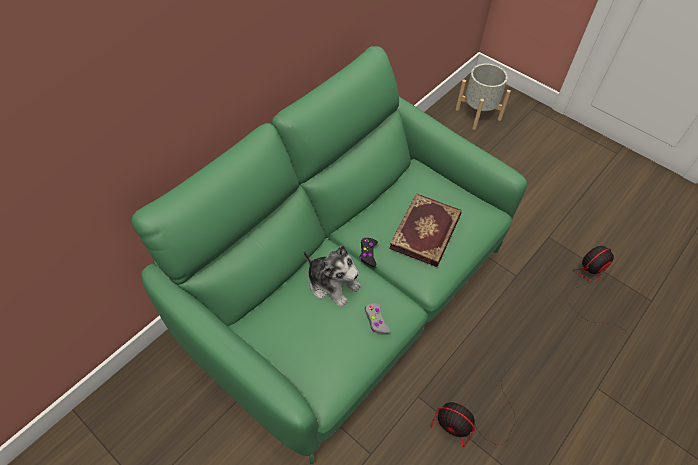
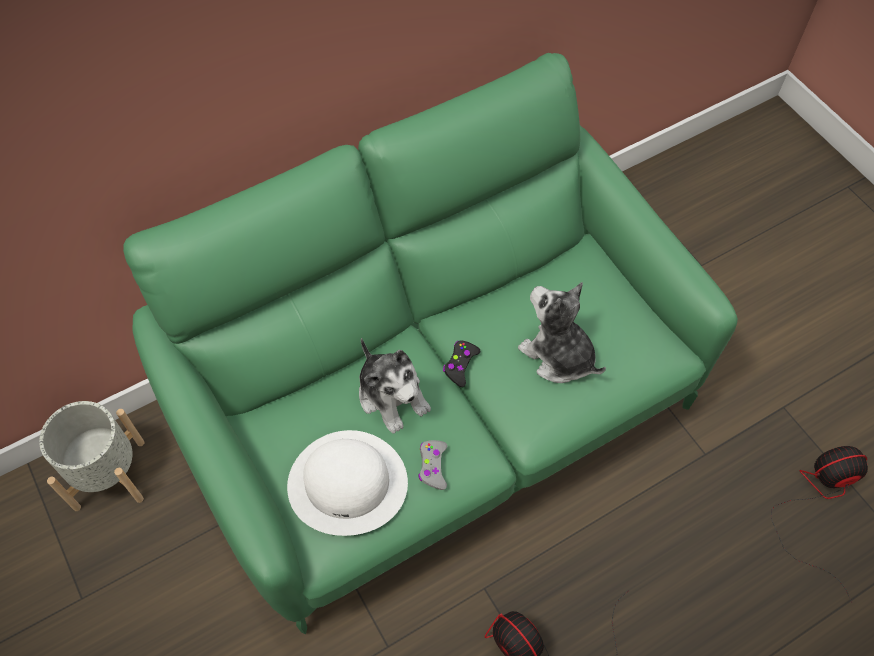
camera: 20 degrees right, 5 degrees up
(325, 347) = (348, 483): none -> white hat
(426, 232) = (558, 355): book -> plush toy
(478, 114) = (749, 175): grey planter -> grey planter (109, 474)

